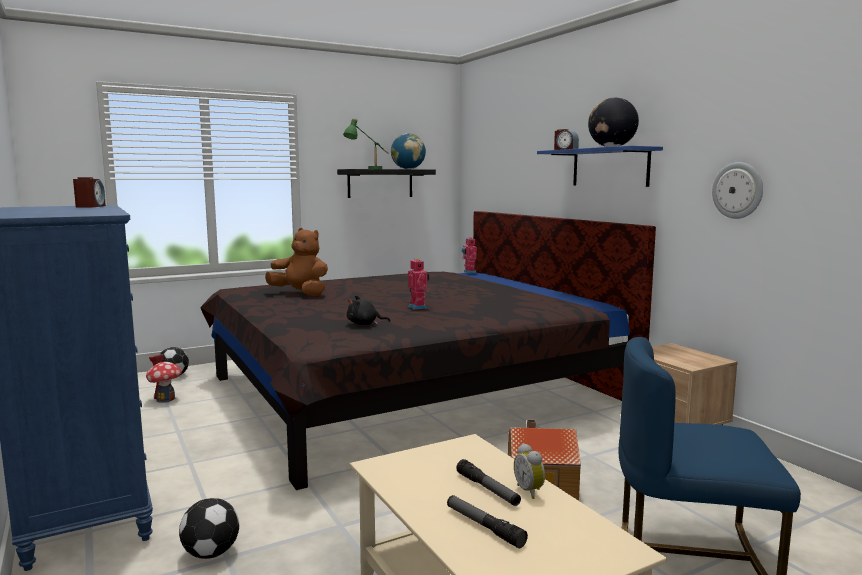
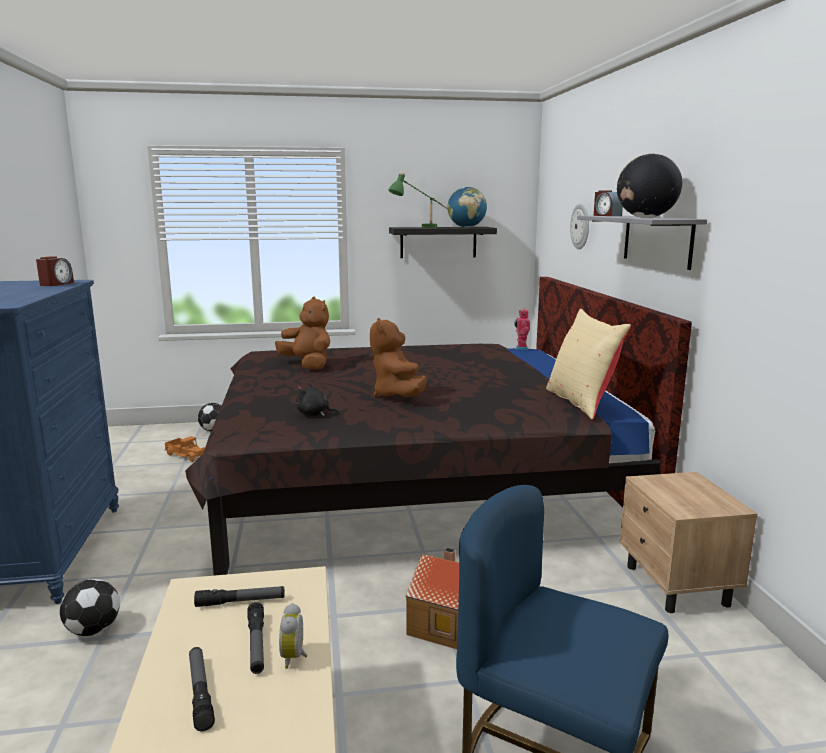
camera: 20 degrees right, 5 degrees up
(166, 399) = (188, 455): toy house -> toy truck
(418, 307) = (398, 395): toy robot -> brown plush toy
(436, 466) = (240, 602): none -> flashlight
(569, 301) = (581, 403): none -> beige pillow
(610, 167) = (657, 240): blue shelf -> grey shelf
(738, 190) = (777, 288): wall clock -> wall clock (581, 226)

